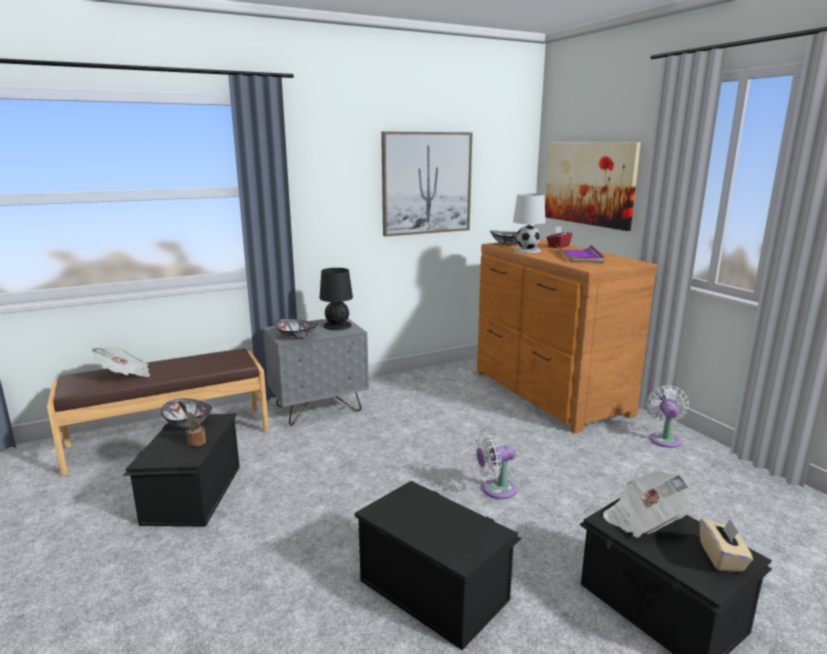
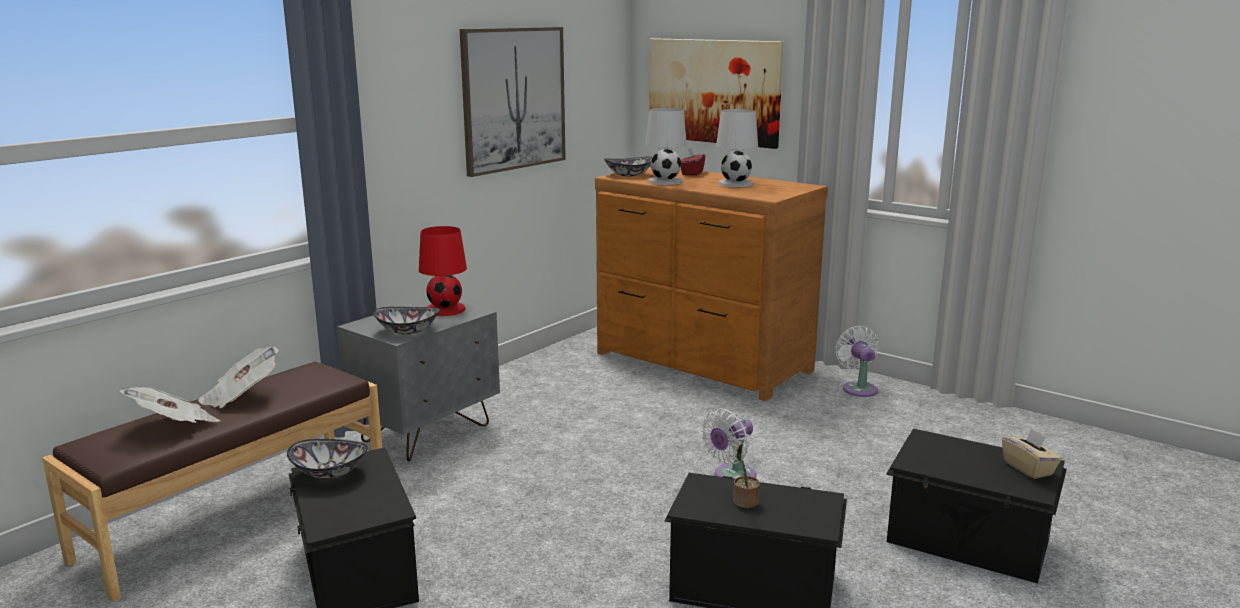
camera: 25 degrees left, 0 degrees up
(195, 442) = (373, 491): potted plant -> potted plant (744, 502)
(337, 326) = (445, 310): black table lamp -> red table lamp
(579, 256) = (735, 184): purple tray -> white table lamp
(643, 520) = (942, 455): newspaper -> newspaper (241, 397)

